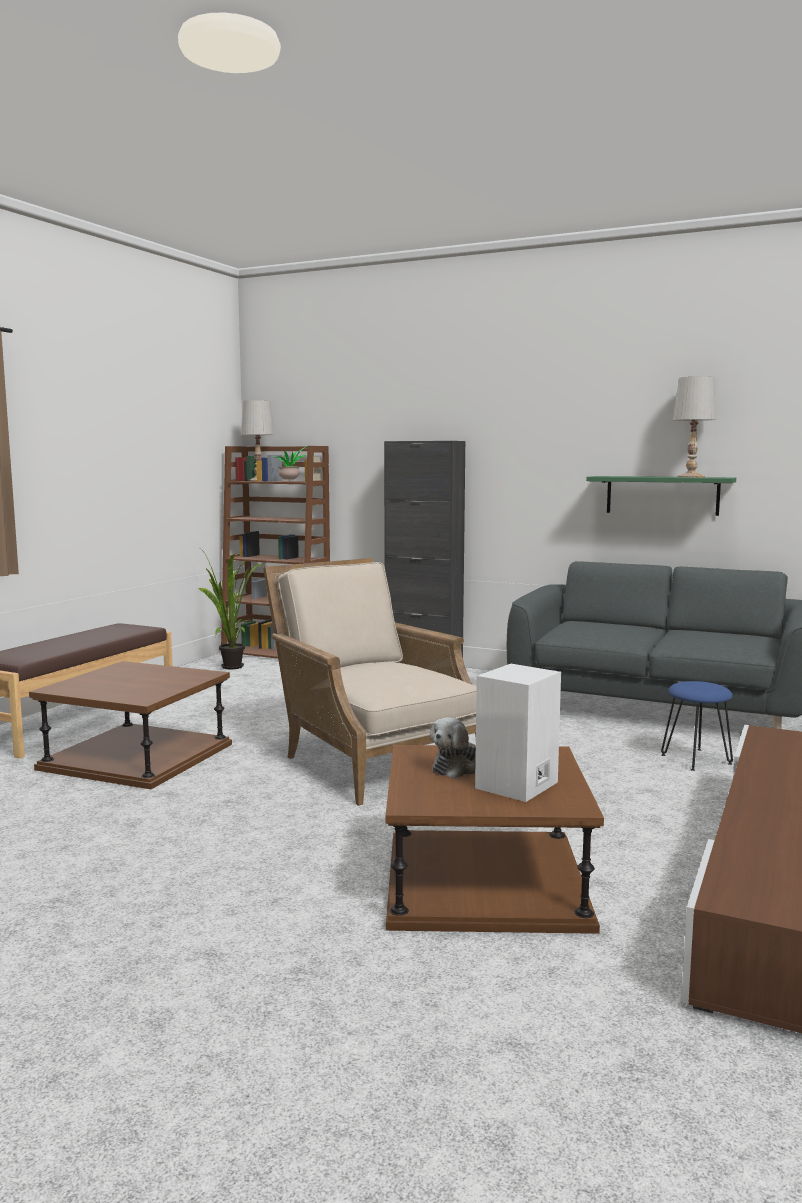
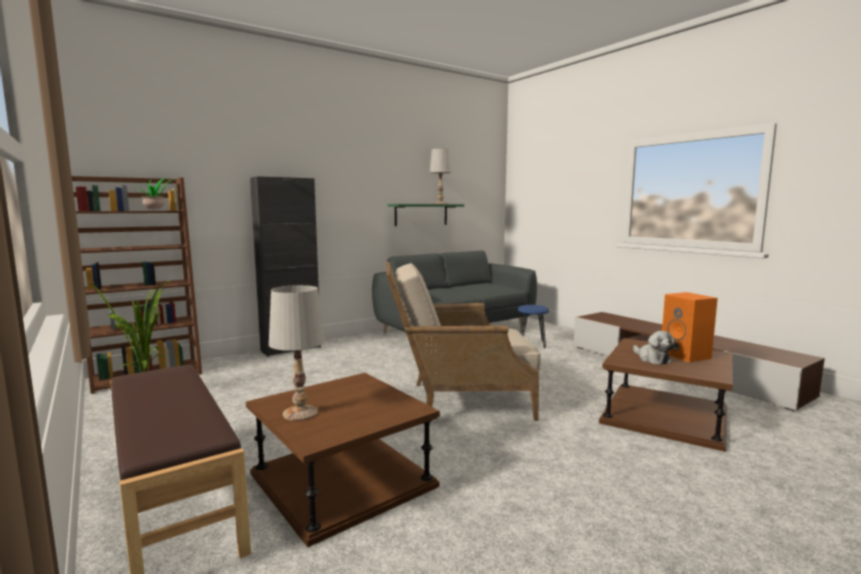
camera: 60 degrees left, 0 degrees up
(258, 480) = (105, 210): white table lamp -> white table lamp (300, 413)
(517, 786) = (686, 355): white speaker -> orange speaker

